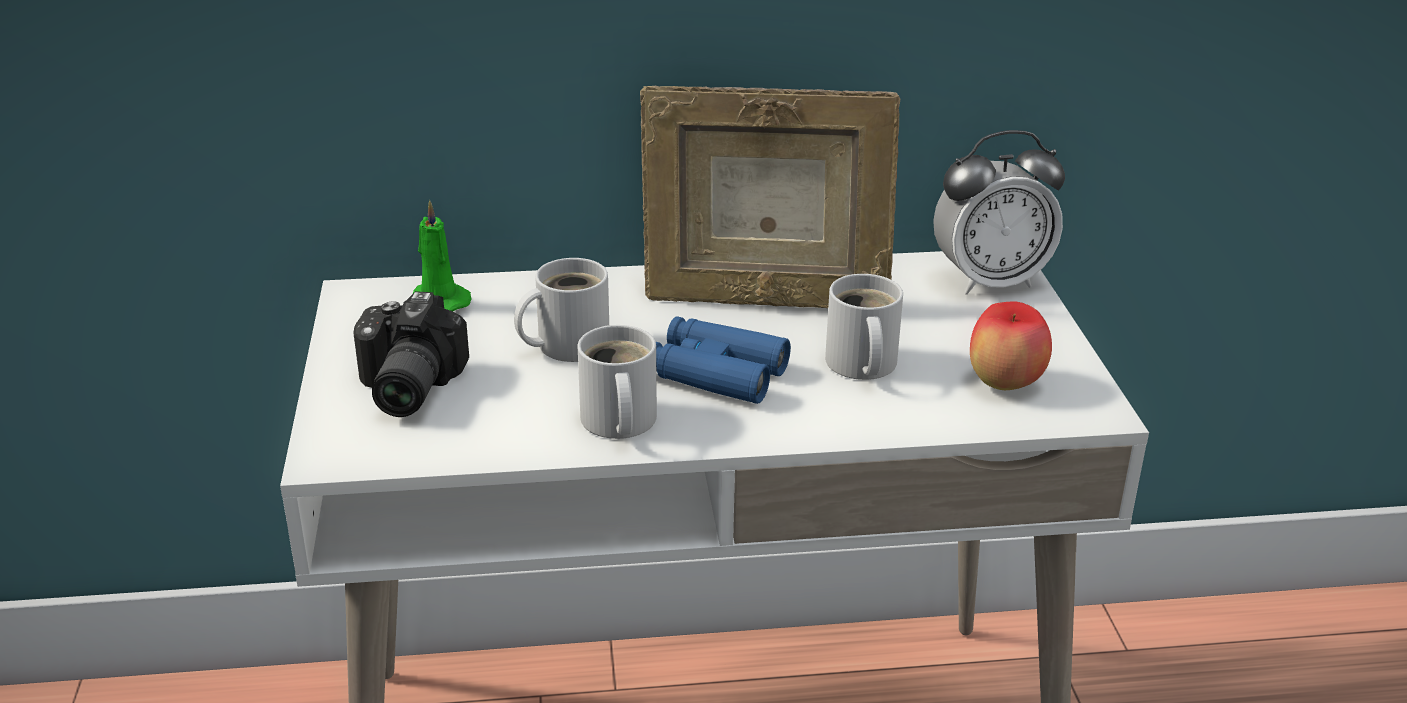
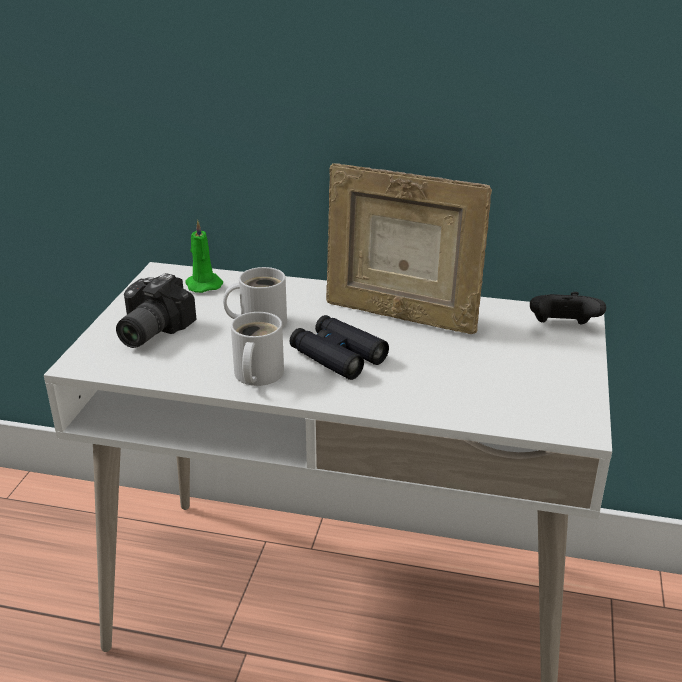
camera: 20 degrees right, 0 degrees up
(715, 373) = (337, 356): blue binoculars -> black binoculars
(859, 365) = (434, 367): white mug -> none
(990, 282) = (562, 328): alarm clock -> black game controller
(1004, 384) = (526, 398): apple -> none

